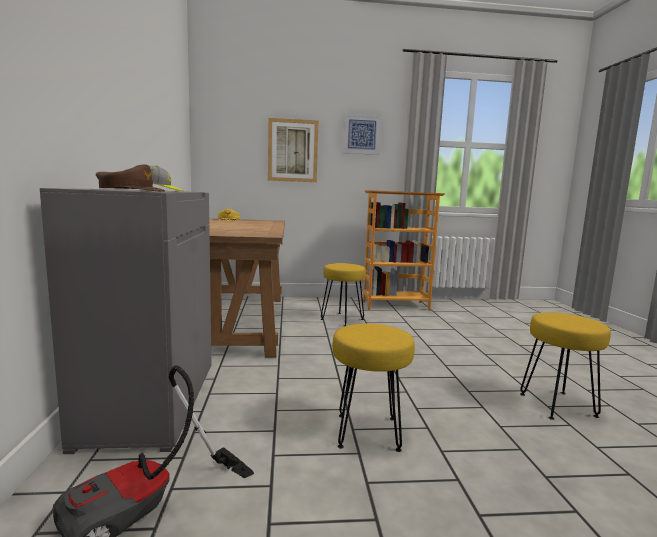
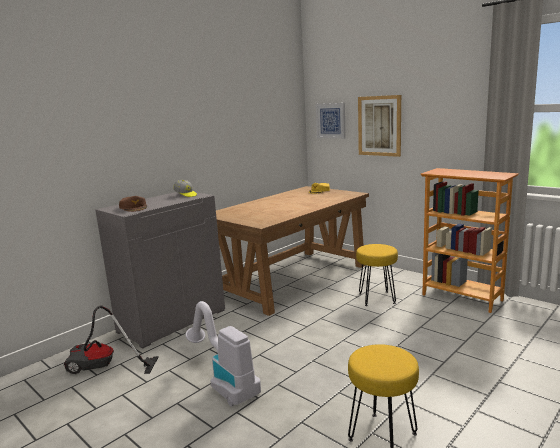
camera: 50 degrees right, 5 degrees up
(361, 134) = (444, 105): picture -> picture (331, 120)
(368, 432) = (224, 382): yellow stool -> vacuum cleaner

